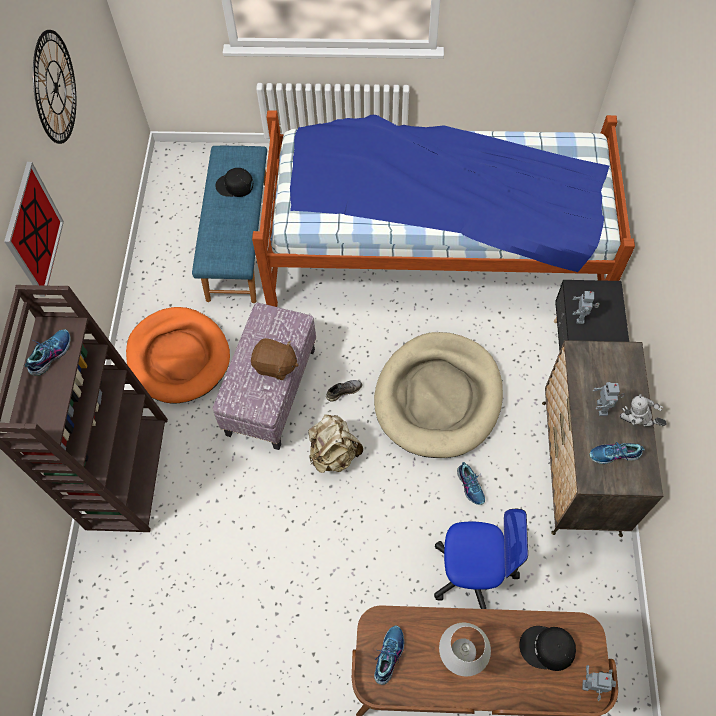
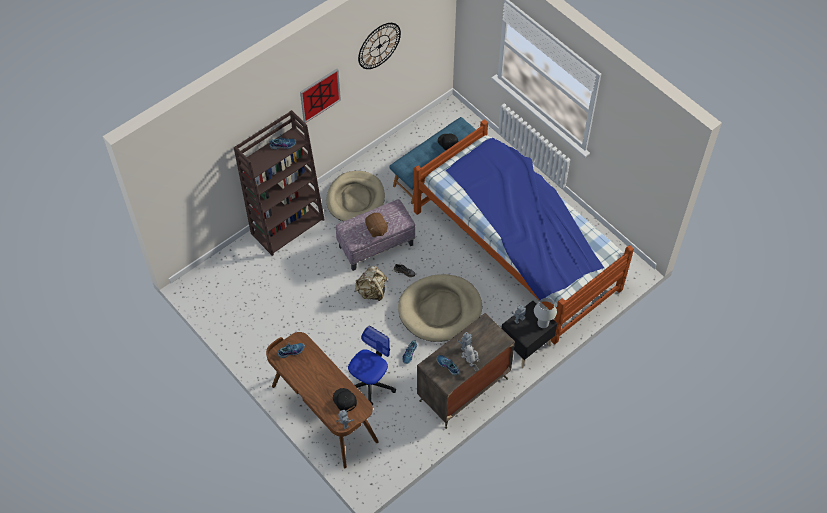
camera: 45 degrees right, 5 degrees down
(179, 357) = (356, 199): orange dog bed -> beige dog bed
(459, 657) = (313, 374): white table lamp -> white table lamp (543, 323)
(472, 573) = (370, 383): office chair -> office chair turned 105 degrees counterclockwise

